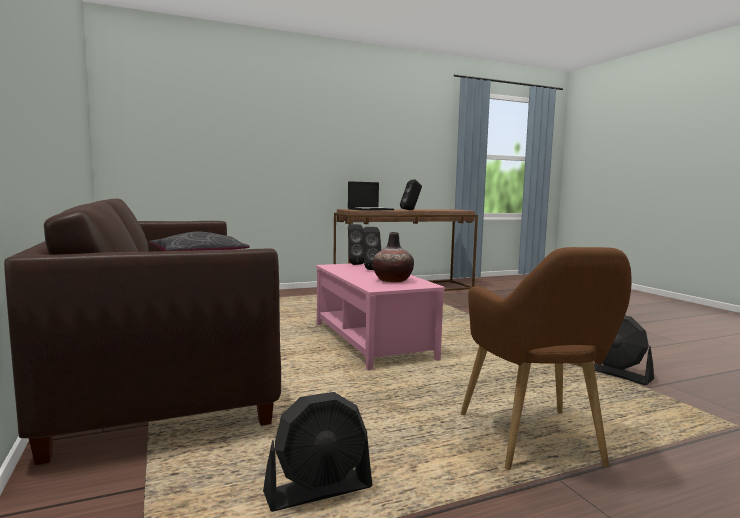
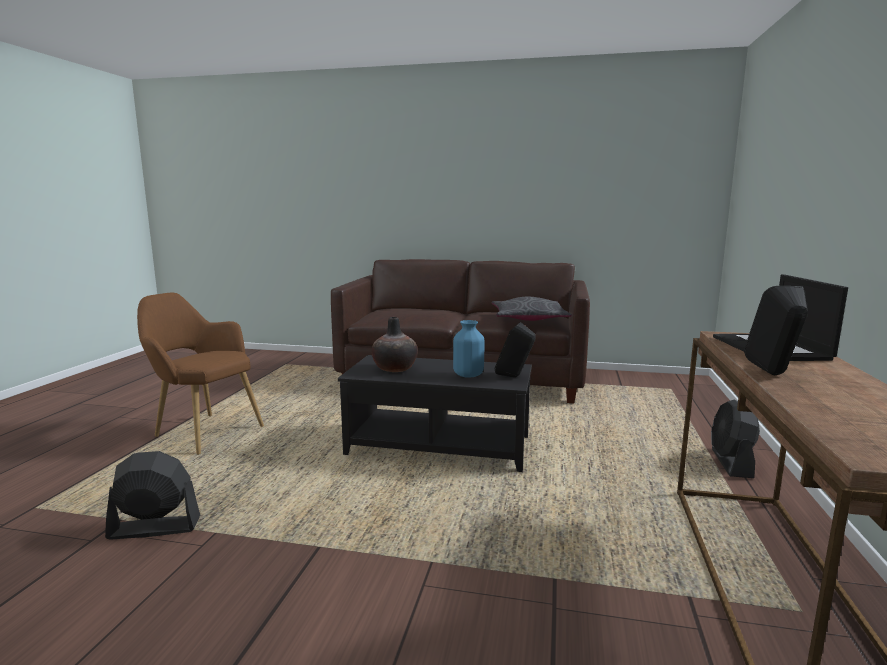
camera: 125 degrees right, 5 degrees up
(319, 491) = (278, 385): black fan -> black fan (731, 463)
(370, 269) = (468, 375): black speaker -> blue vase
(370, 341) = (439, 445): pink coffee table -> black coffee table

